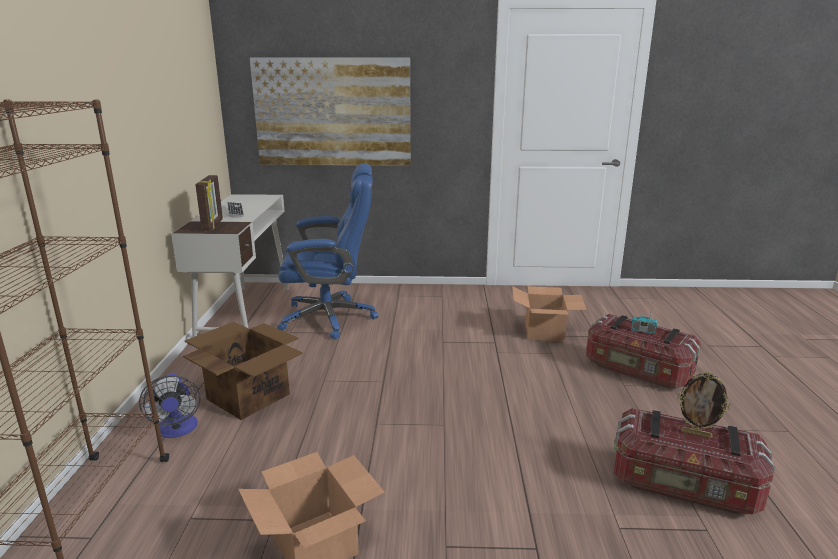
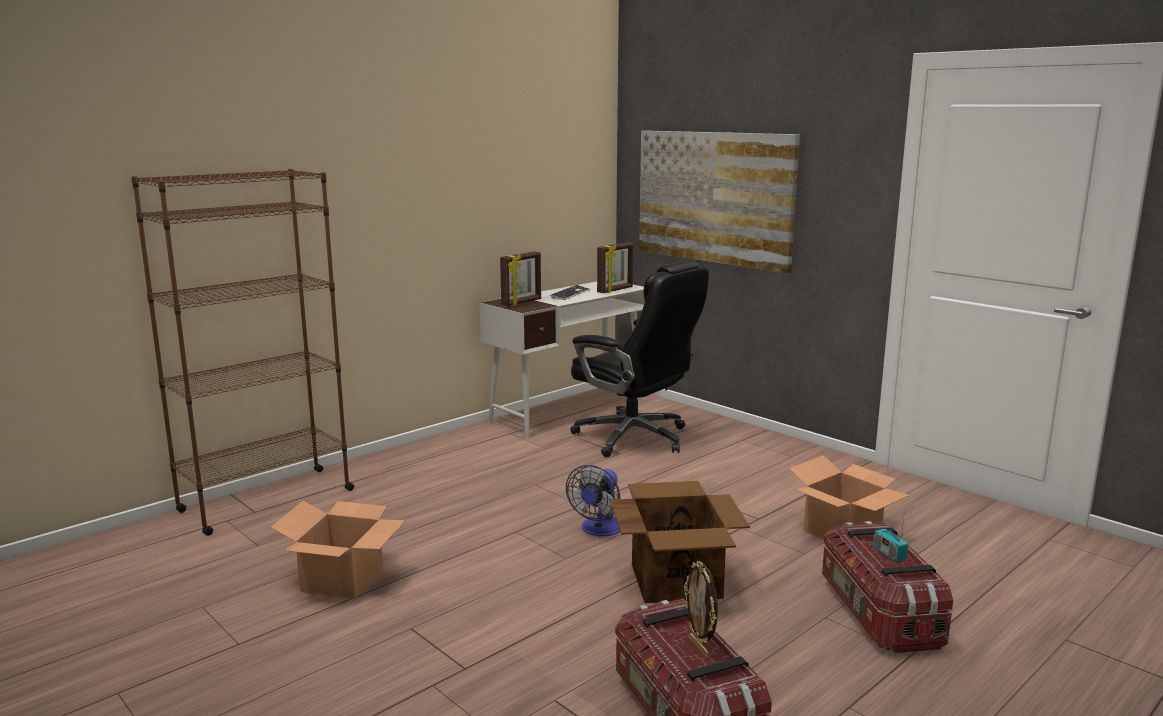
camera: 45 degrees right, 5 degrees down
(177, 430) = (385, 475): fan -> fan (599, 530)
(248, 396) = (463, 472): cardboard box -> cardboard box (676, 580)
(262, 201) = (615, 290): none -> picture frame
(330, 318) = (634, 438): blue office chair -> black office chair

